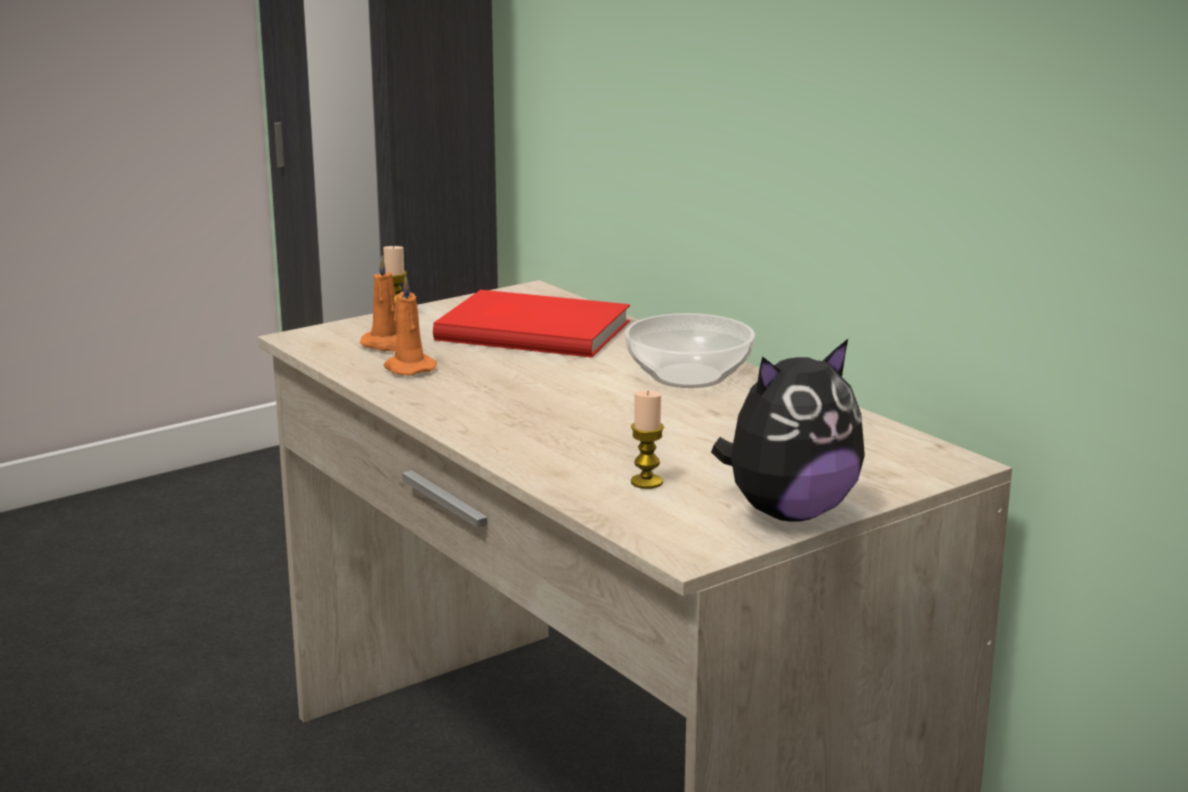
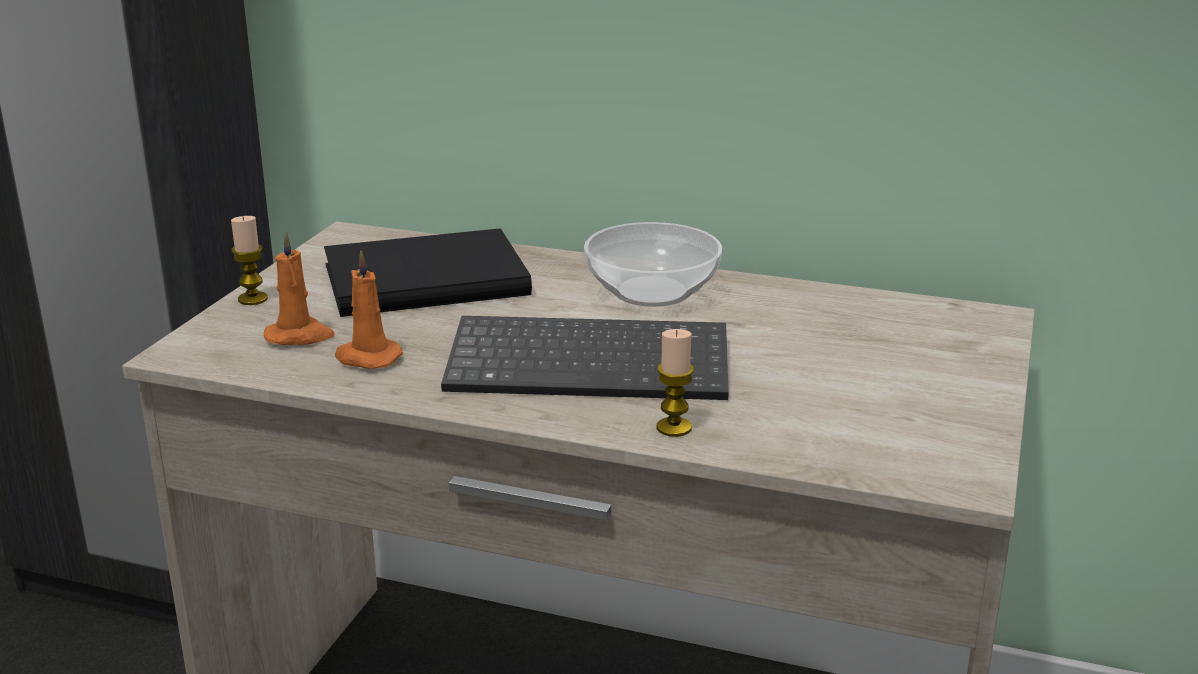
camera: 35 degrees left, 5 degrees up
(532, 329) = (421, 278): red book -> black book
(554, 409) = (593, 363): none -> keyboard
(646, 482) = (807, 418): candle -> candle (674, 428)
(789, 512) = (968, 409): plush toy -> none

